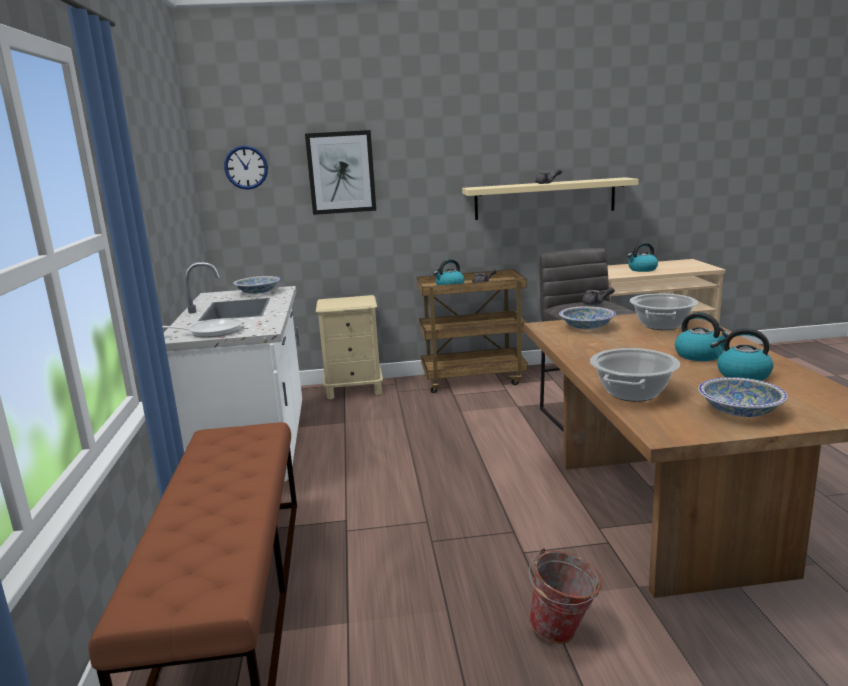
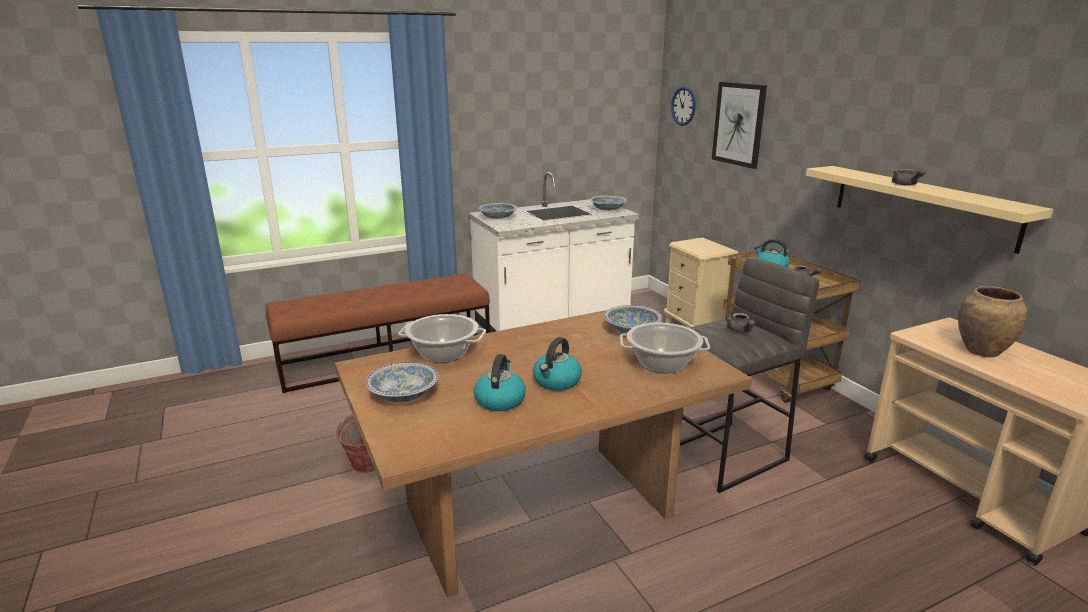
camera: 70 degrees right, 5 degrees up
(210, 332) = (498, 217): frying pan -> bowl
(642, 269) = (982, 352): kettle -> brown vase

